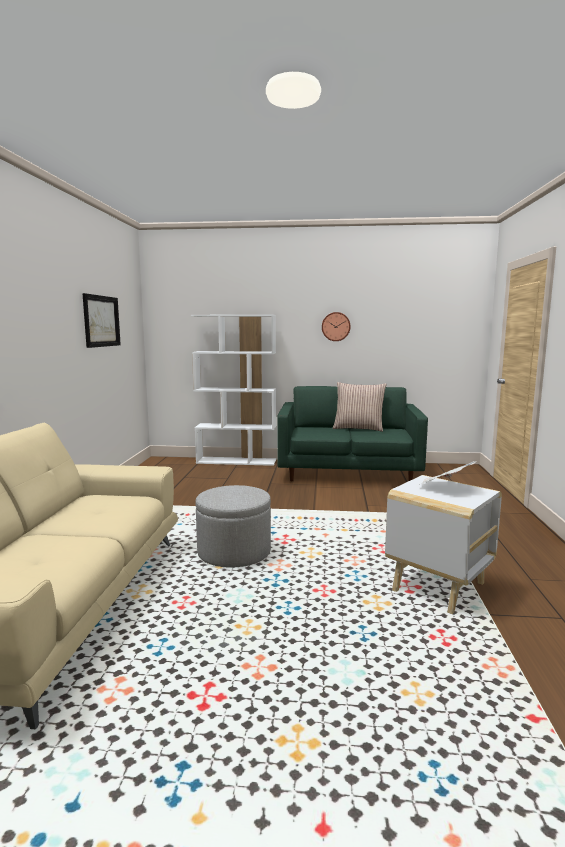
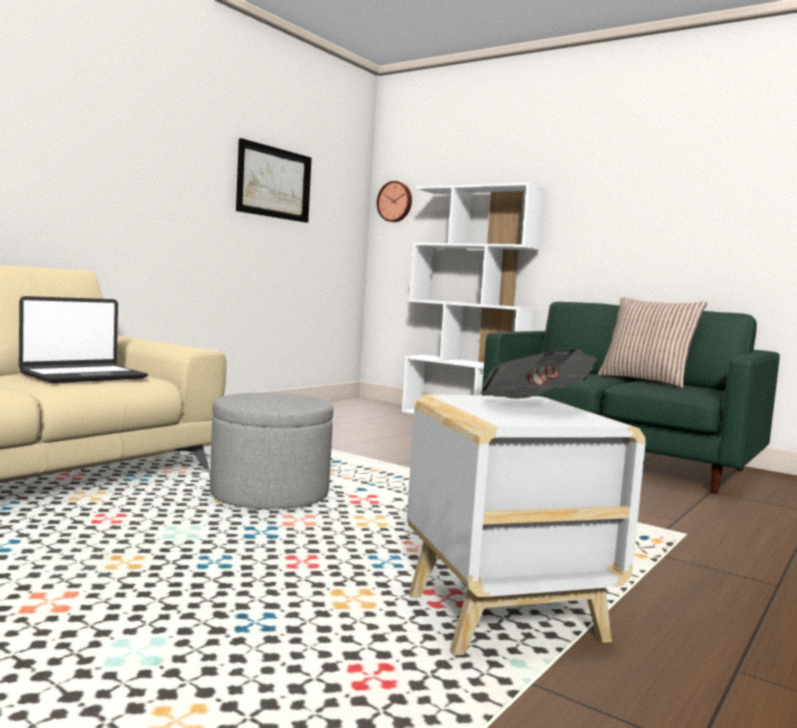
camera: 30 degrees right, 5 degrees down
(103, 509) = (83, 376): none -> laptop
(335, 326) = (642, 206): wall clock -> wall clock (395, 202)

